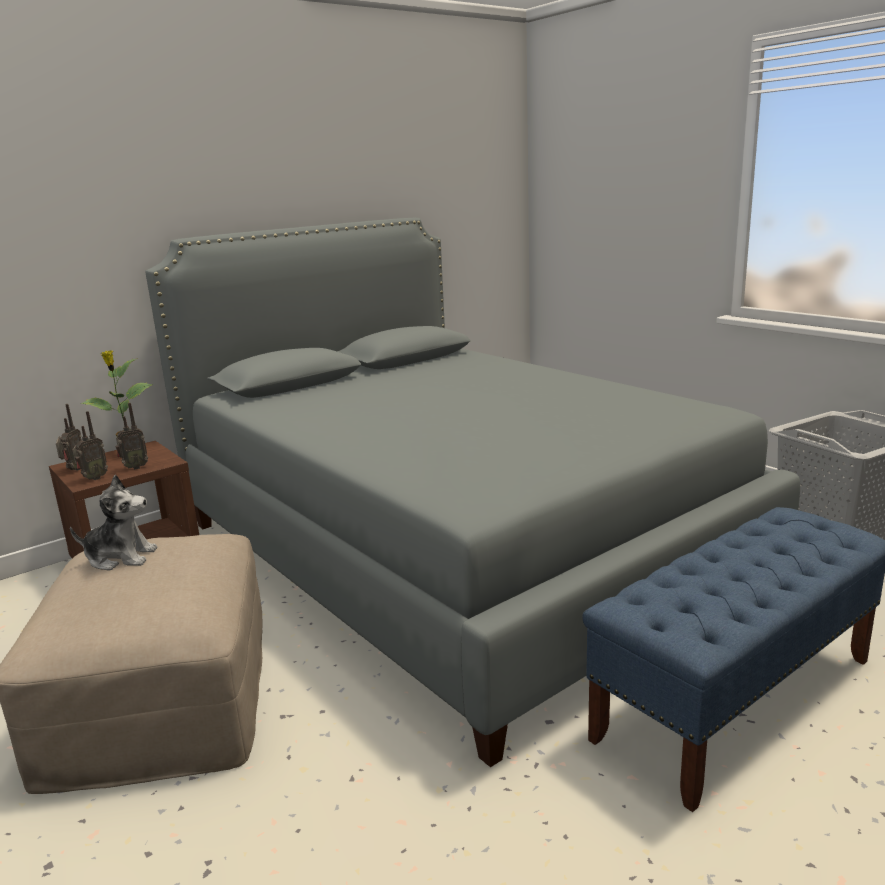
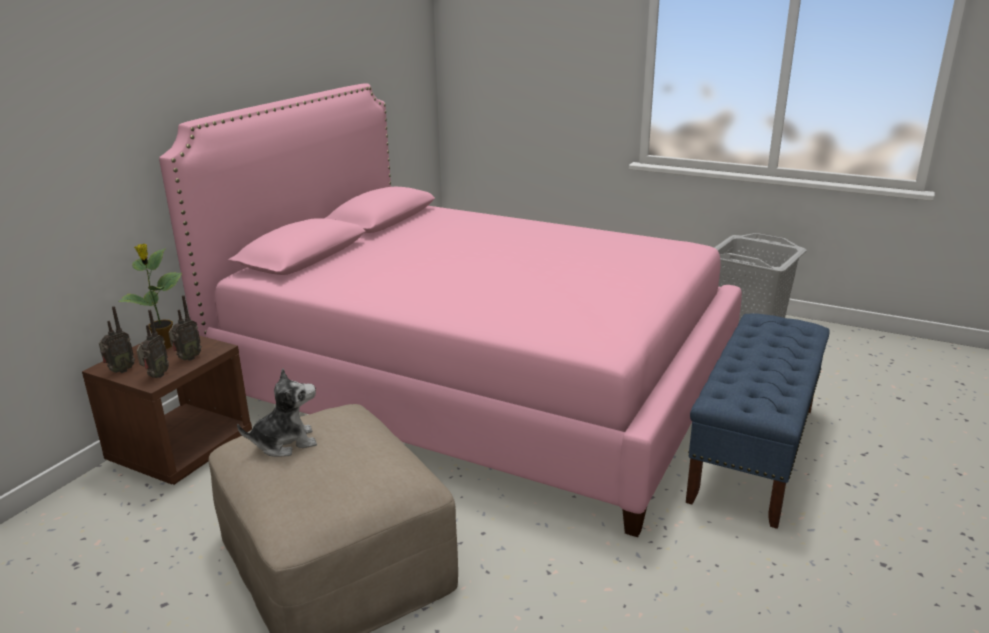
camera: 25 degrees left, 5 degrees up
(74, 470) = (120, 371): radio -> radio turned 60 degrees clockwise
(456, 548) = (478, 384): grey bed -> pink bed

